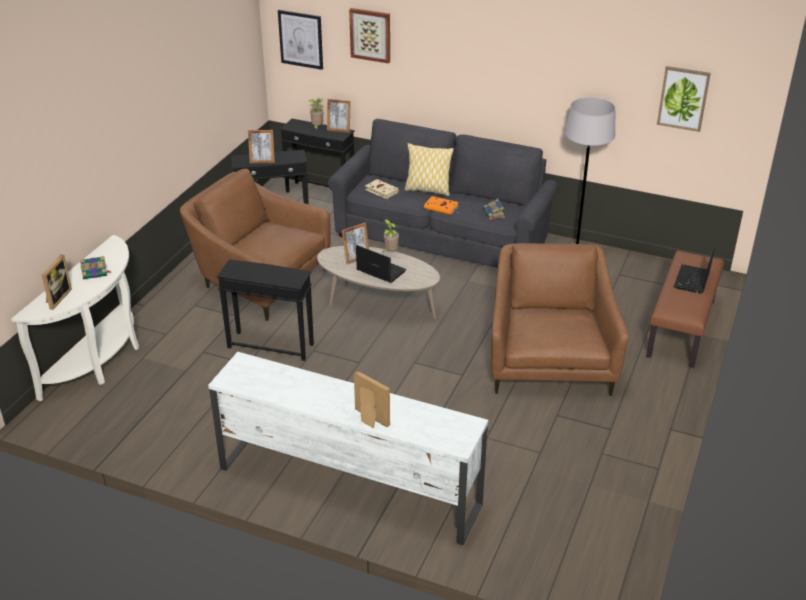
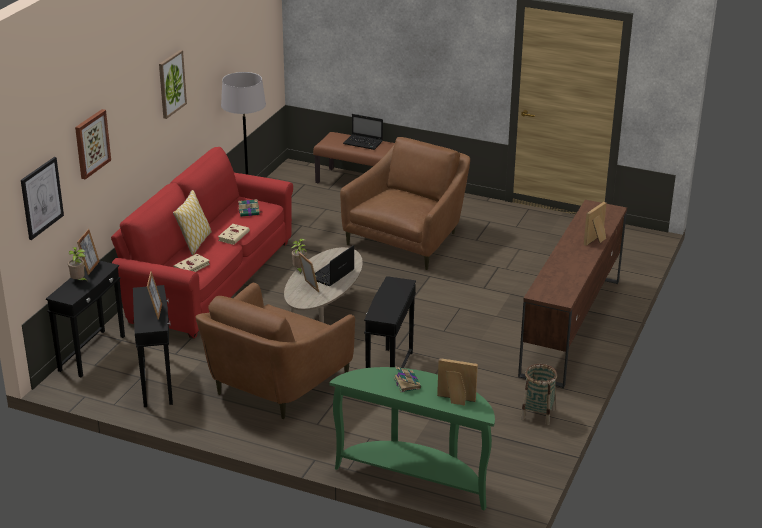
camera: 90 degrees left, 5 degrees down
(100, 360) = (416, 476): white console table -> green console table
(176, 445) = (537, 414): none -> basket
(348, 485) = (570, 327): white tv stand -> brown tv stand
(442, 208) = (234, 236): orange book -> beige book
(443, 237) = (207, 279): grey sofa -> red sofa
(548, 360) = (408, 239): brown armchair -> brown armchair turned 120 degrees clockwise
(683, 98) = (254, 41): picture -> picture (171, 84)

